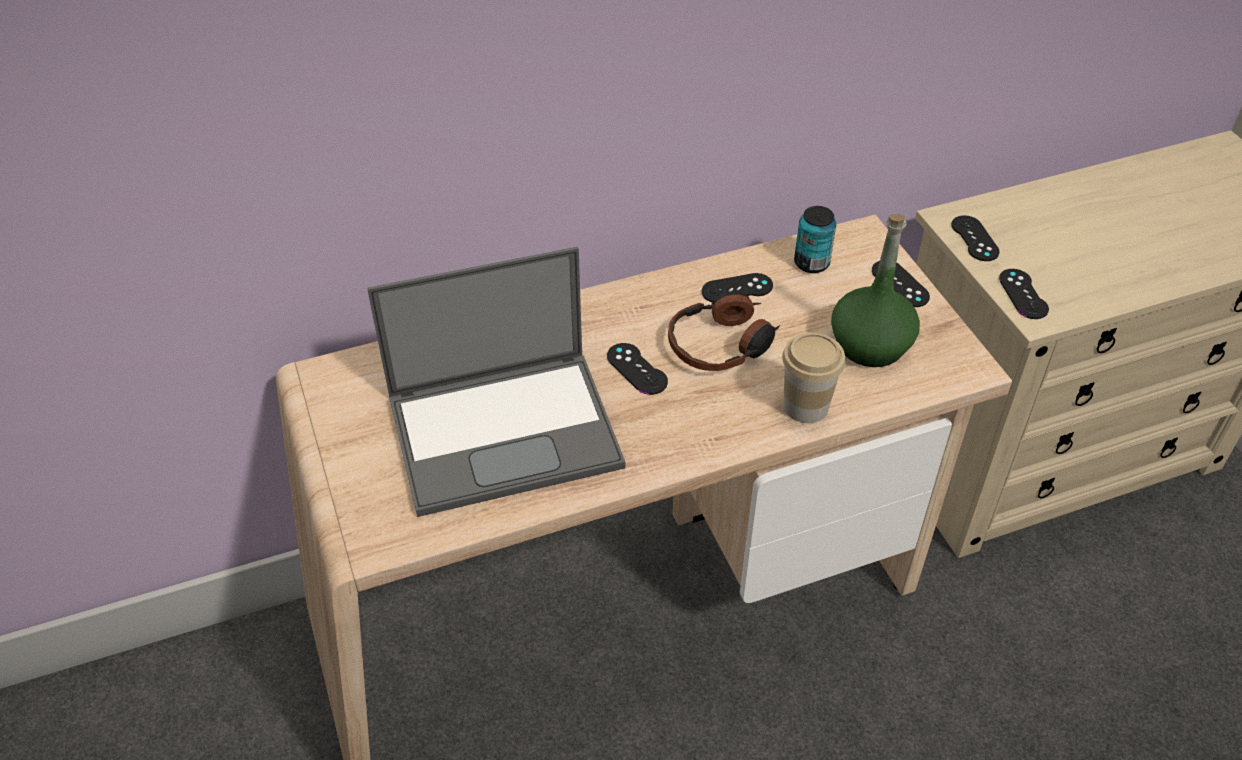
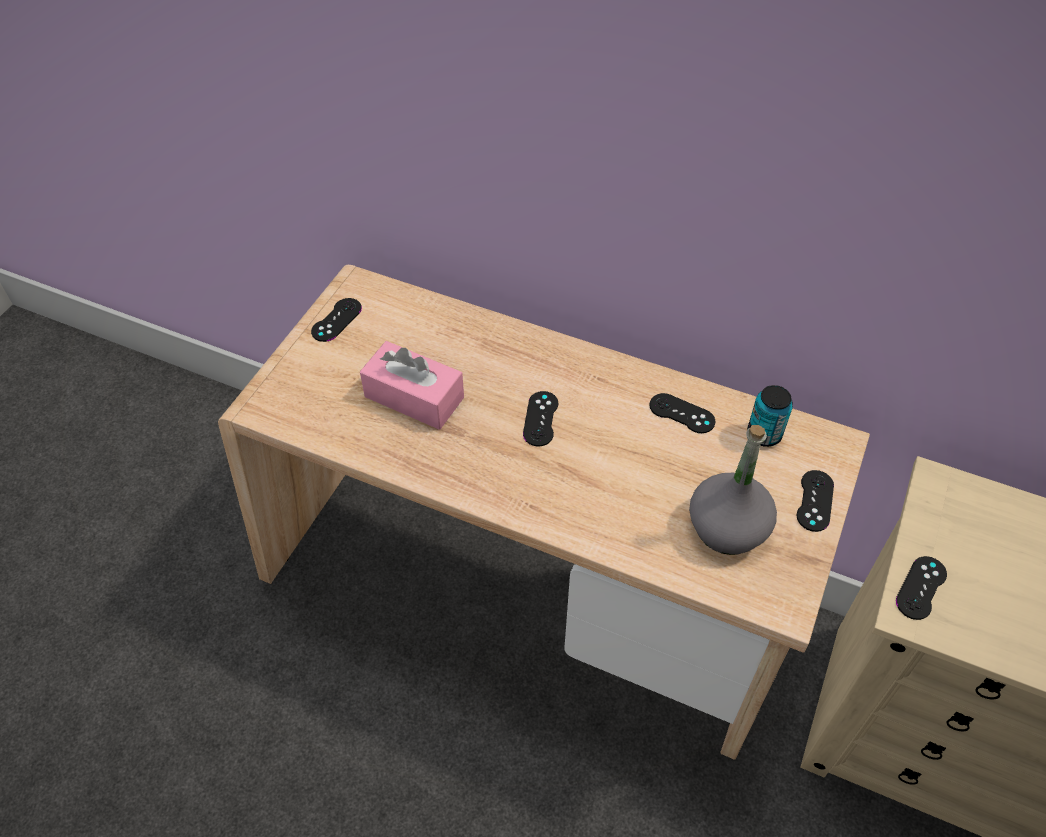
camera: 45 degrees right, 5 degrees up
(507, 429) = (414, 397): laptop -> pink tissue box
(722, 344) = (619, 445): headphones -> none
(805, 406) = (620, 533): cup -> none
(870, 345) = (727, 527): green bottle -> grey bottle
(974, 238) = (938, 513): black game controller -> black game controller (336, 320)

